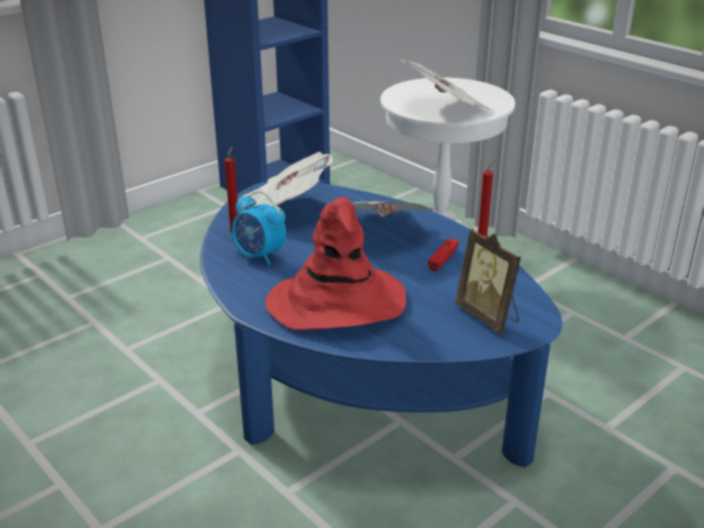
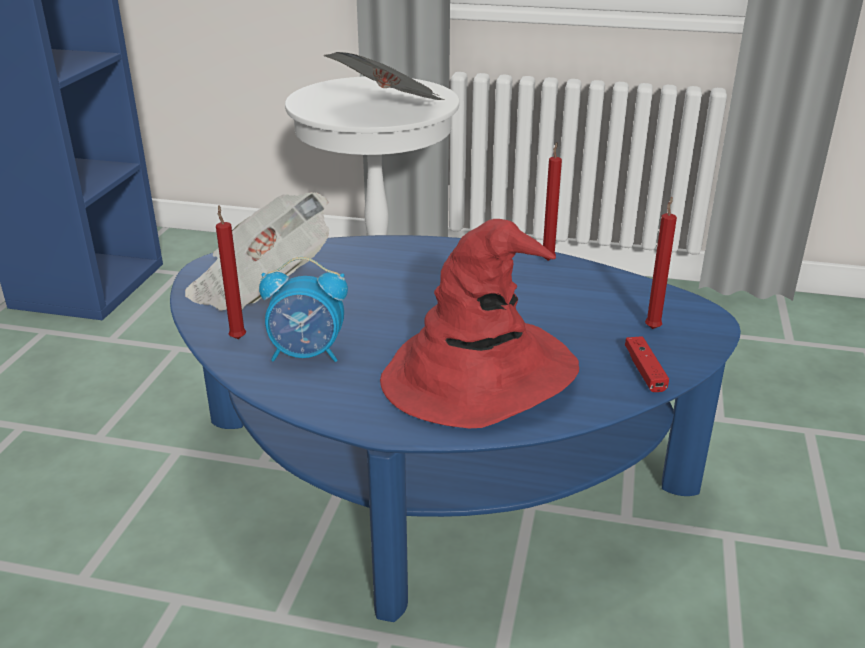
camera: 35 degrees left, 0 degrees up
(383, 231) = (419, 275): newspaper -> none
(443, 259) = (525, 284): red game controller -> red game controller (644, 371)
(488, 316) = (653, 327): picture frame -> red candle

